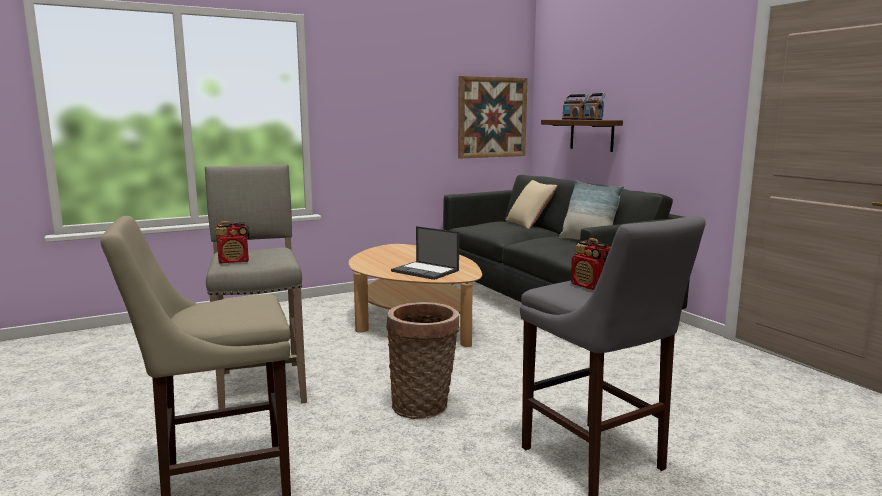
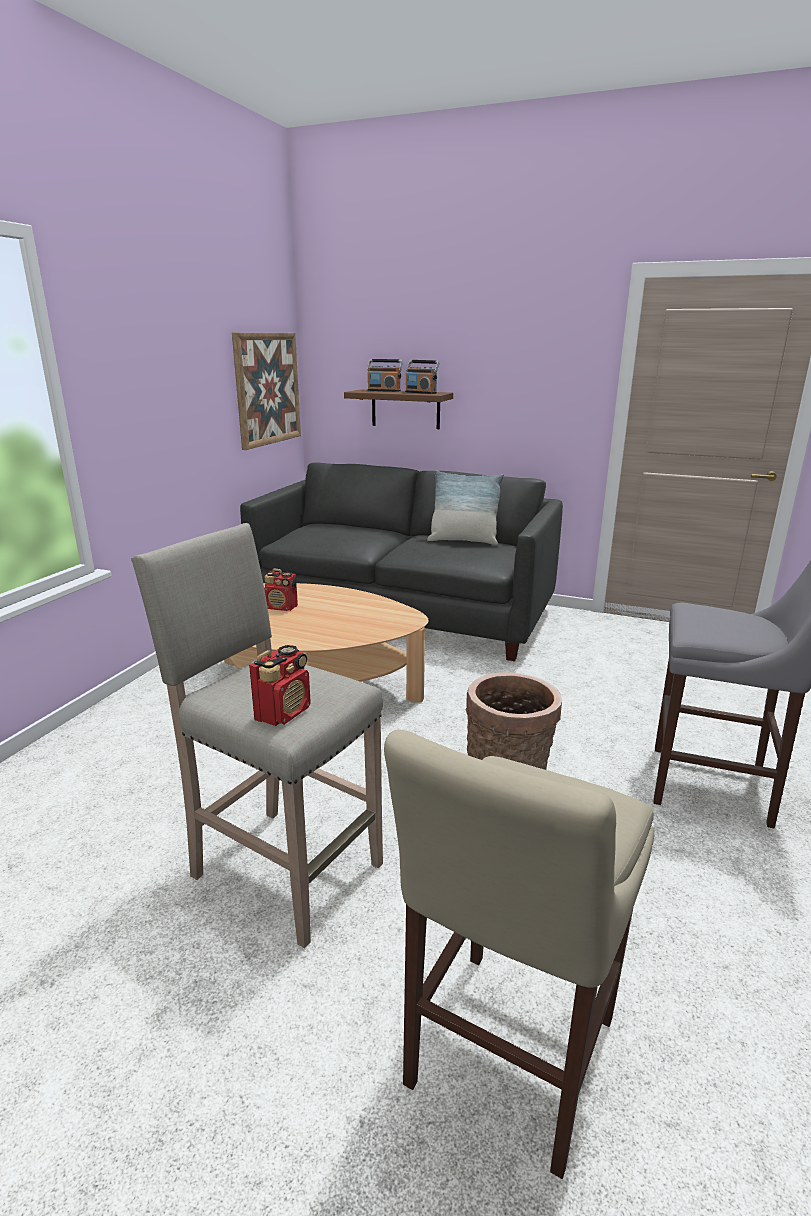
camera: 40 degrees left, 10 degrees up
(426, 271) = (353, 623): laptop -> none
(529, 224) = (357, 526): beige pillow -> none
(591, 287) = (719, 619): radio -> radio (282, 607)

